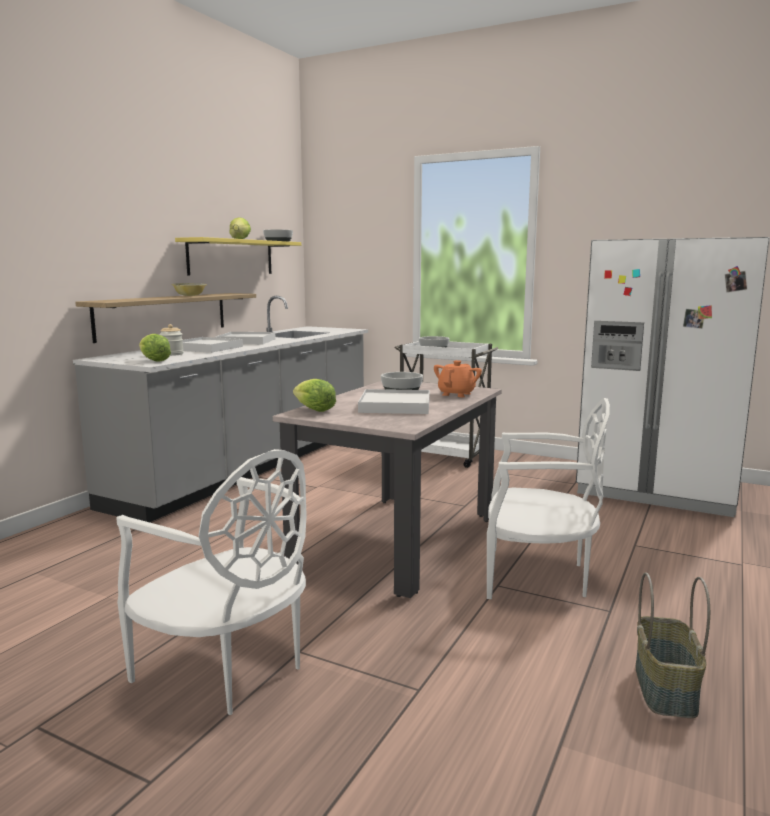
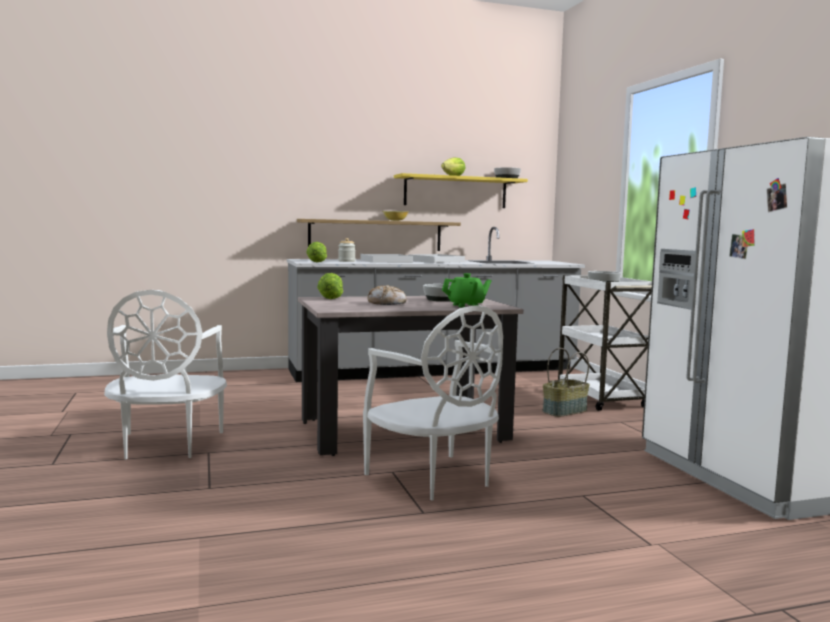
camera: 45 degrees right, 5 degrees down
(395, 406) = (387, 303): white tray -> bread
(456, 394) = (466, 305): orange teapot -> green teapot
(666, 689) = (326, 555): basket -> basket (565, 411)

